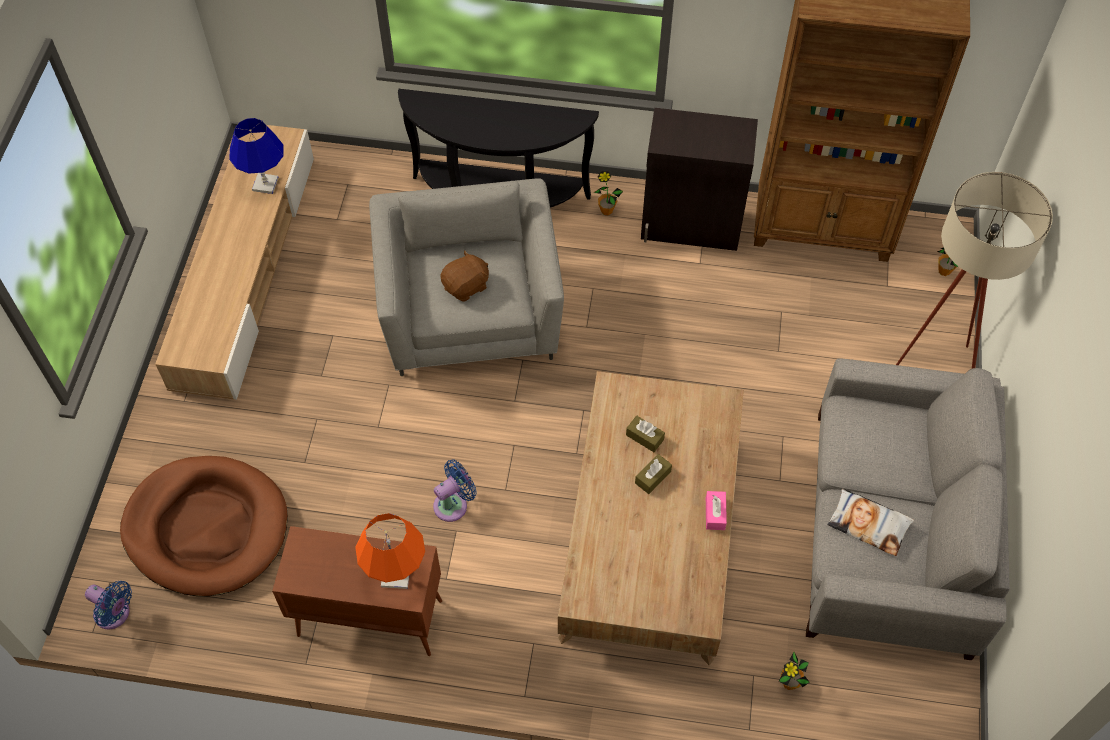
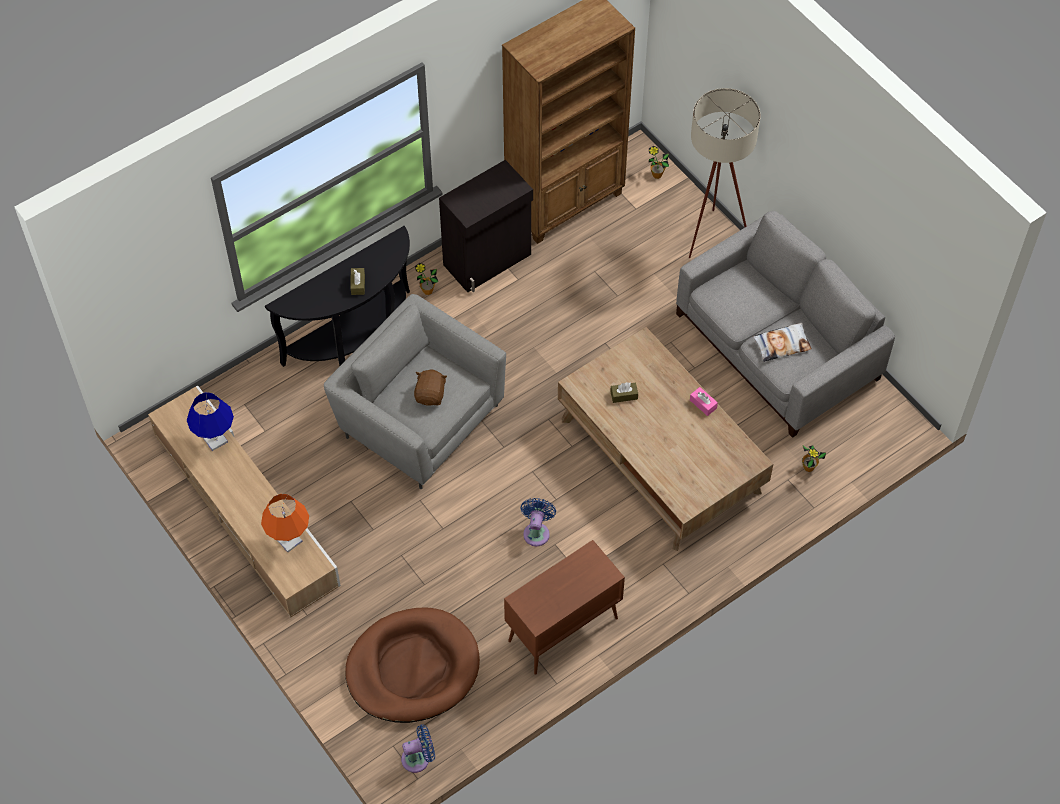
camera: 45 degrees left, 0 degrees up
(396, 575) = (590, 571): orange table lamp -> orange table lamp (289, 540)
(653, 477) = (651, 412): brown tissue box -> brown tissue box (358, 284)

